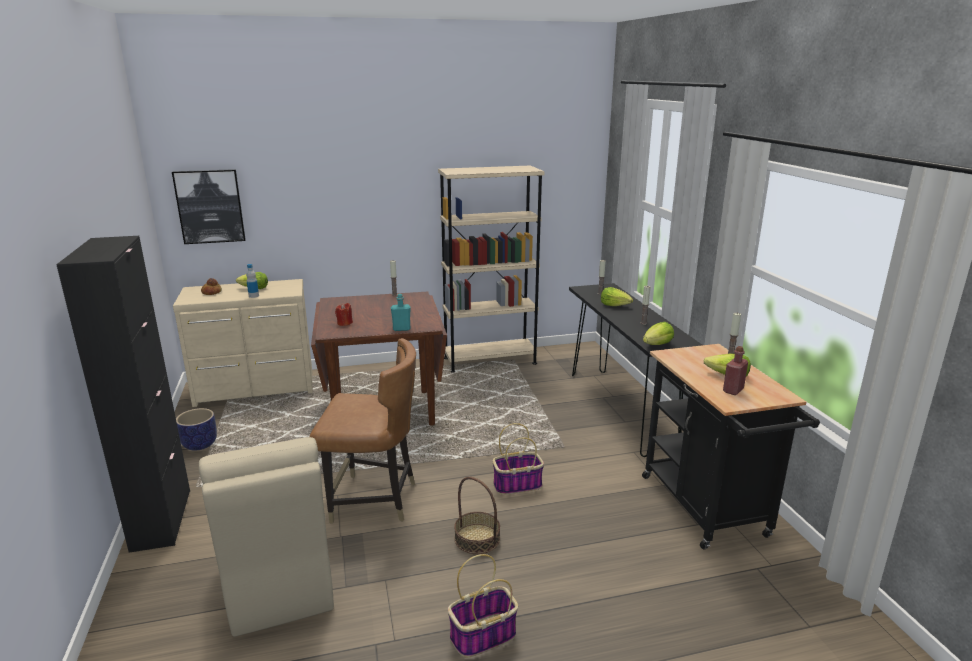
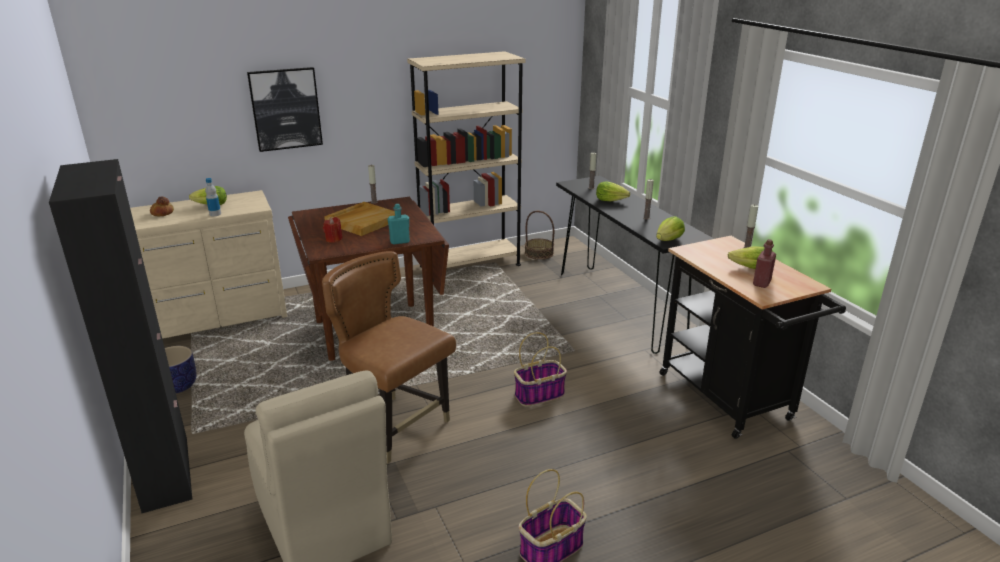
camera: 10 degrees left, 5 degrees up
(210, 206) = (149, 112): picture -> picture (285, 109)
(373, 500) = (395, 426): brown chair -> brown chair turned 135 degrees counterclockwise
(377, 309) = (363, 221): none -> beige tray
(477, 538) = (516, 454): basket -> basket (539, 253)

